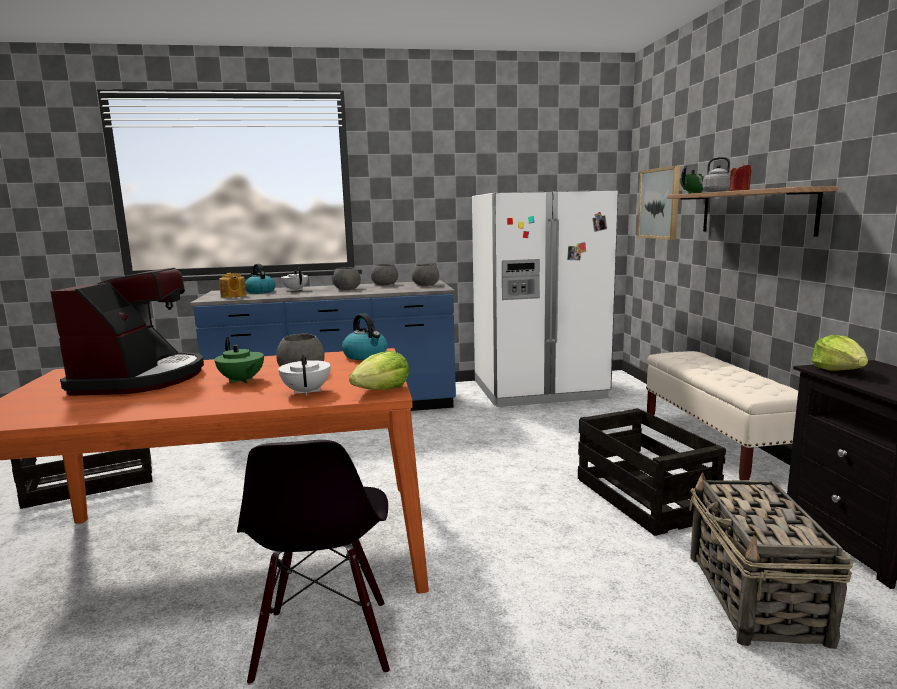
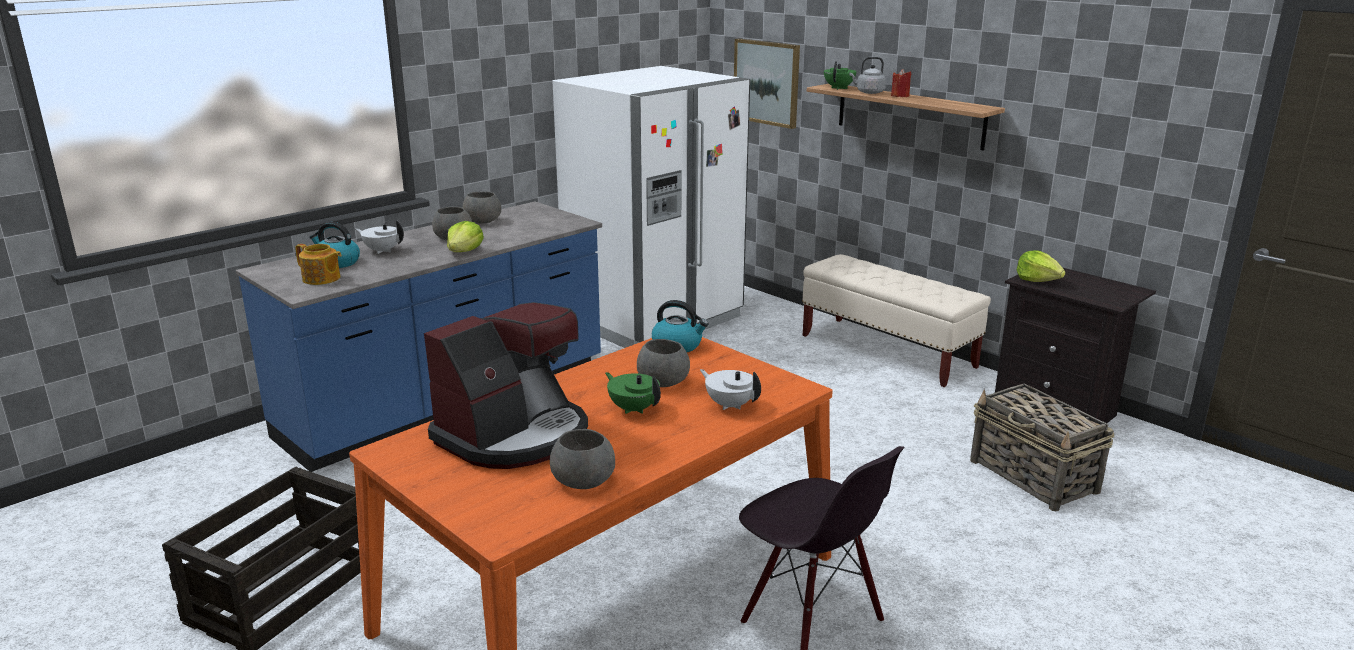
camera: 35 degrees left, 10 degrees up
(141, 379) = (514, 435): coffee machine -> coffee machine turned 75 degrees clockwise
(241, 381) = (633, 409): green teapot -> green teapot turned 150 degrees counterclockwise
(382, 390) = (790, 386): lettuce -> lettuce (464, 252)
(426, 285) = (542, 216): grey bowl -> grey bowl (584, 480)
(644, 498) = (889, 420): crate -> none

